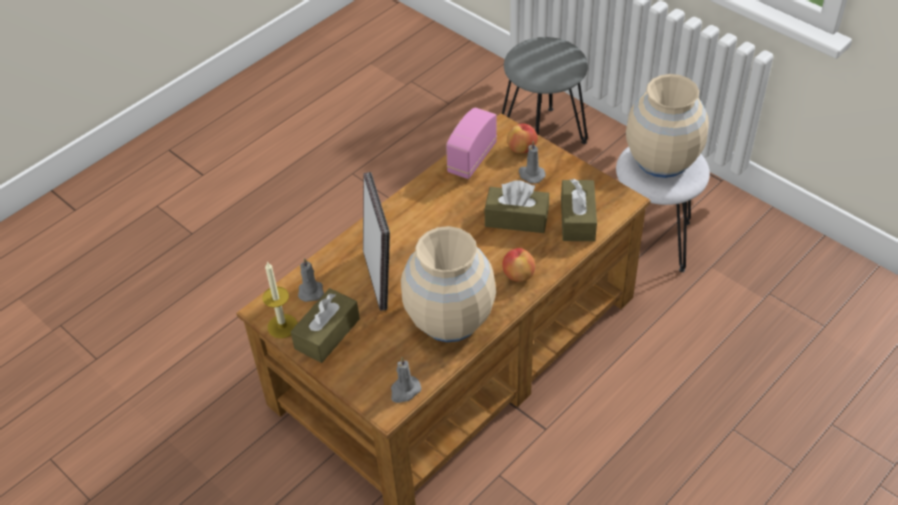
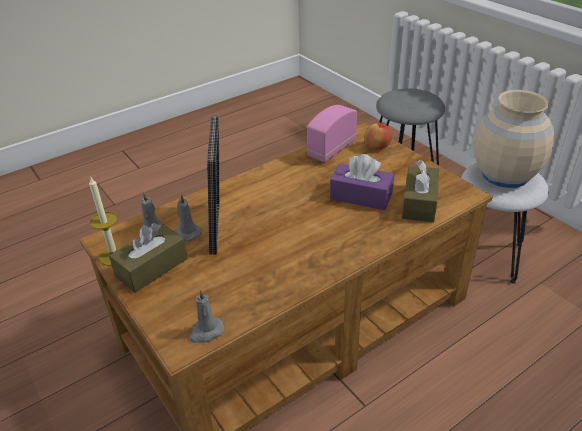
camera: 10 degrees right, 10 degrees down
(450, 319) = (274, 271): beige vase -> none
(516, 218) = (361, 196): brown tissue box -> purple tissue box
(518, 275) = (352, 241): apple -> none
(531, 175) = (381, 165): grey candle -> grey candle (187, 232)

